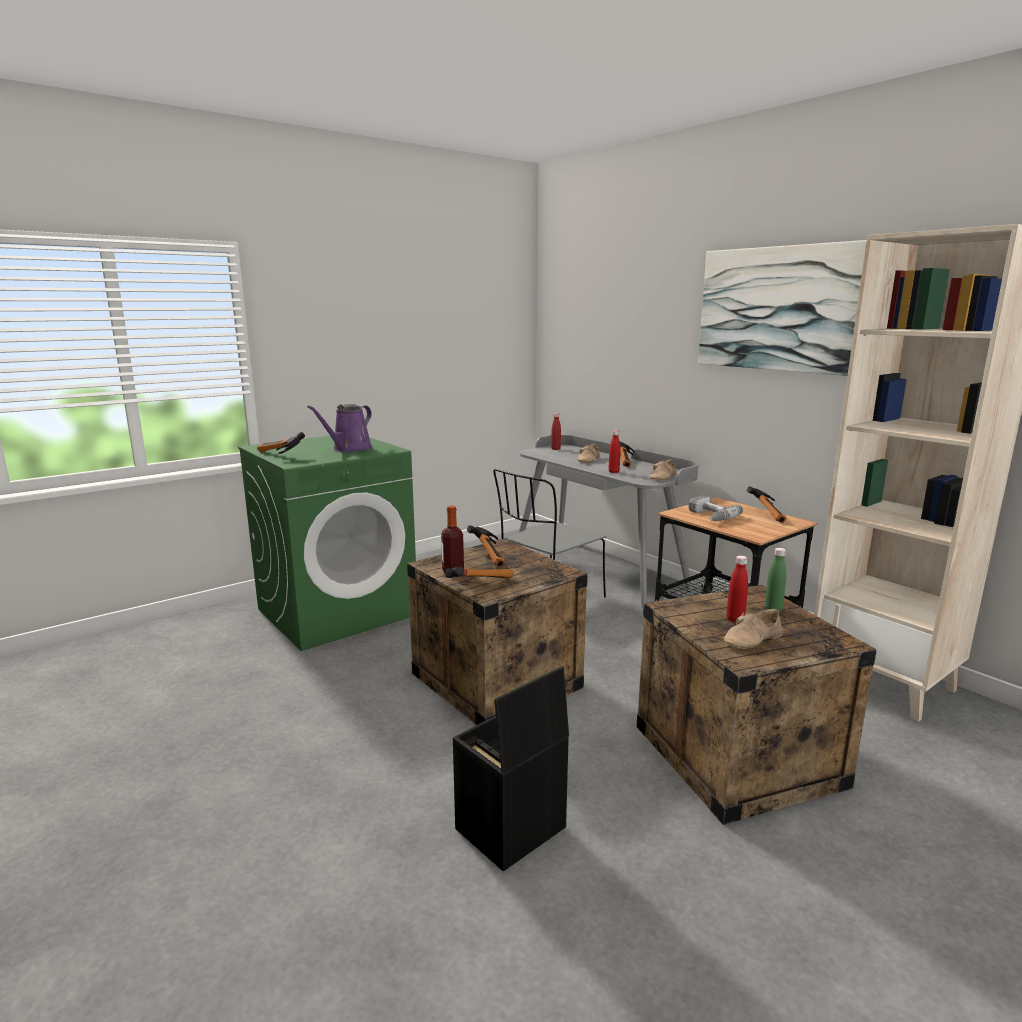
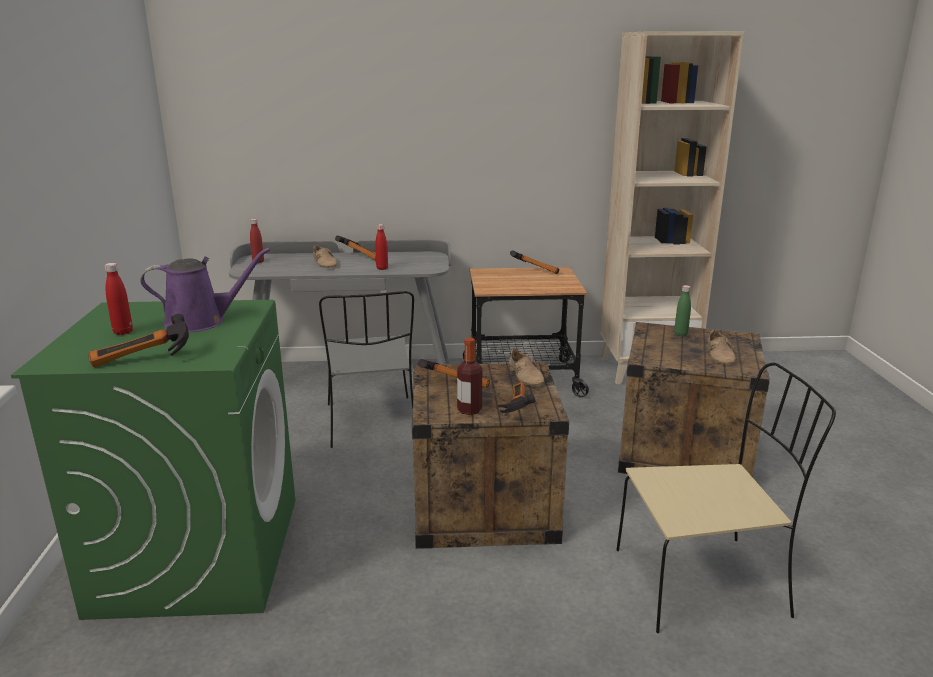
camera: 55 degrees left, 5 degrees up
(349, 449) = (201, 321): purple watering can -> purple watering can turned 75 degrees counterclockwise
(510, 830) = (704, 582): black storage box -> beige chair
(664, 477) = (430, 261): beige shoe -> beige shoe (526, 376)
(709, 516) = (510, 284): power drill -> none
(735, 619) = (685, 349): red bottle -> red bottle (123, 332)
(779, 309) = (507, 87): picture -> none

